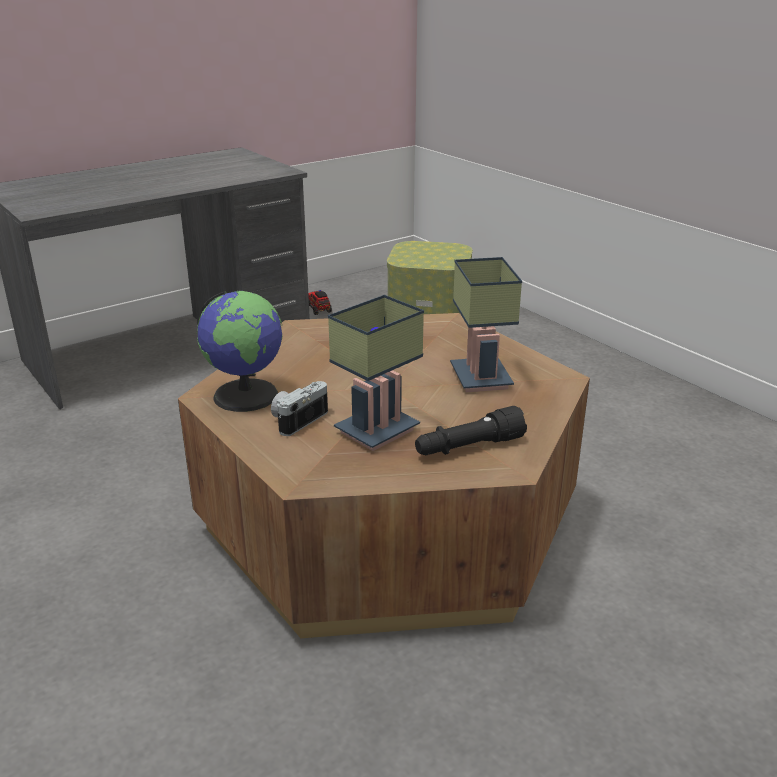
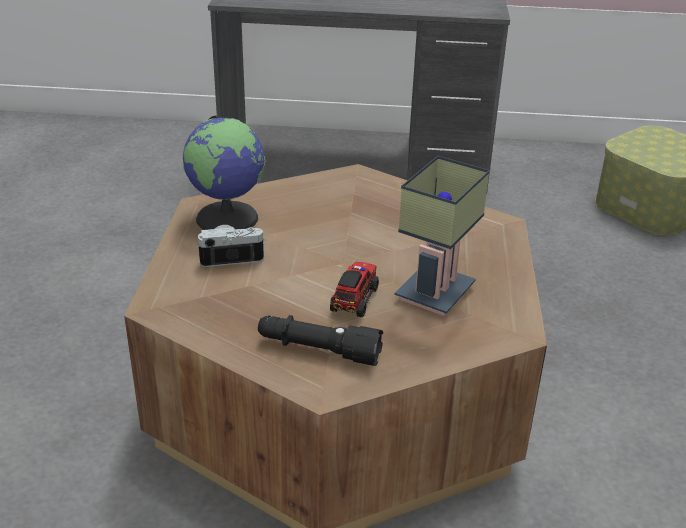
camera: 40 degrees right, 5 degrees up
(318, 308) = (530, 169): toy truck -> toy truck (355, 299)
(376, 429) = (274, 295): table lamp -> none

